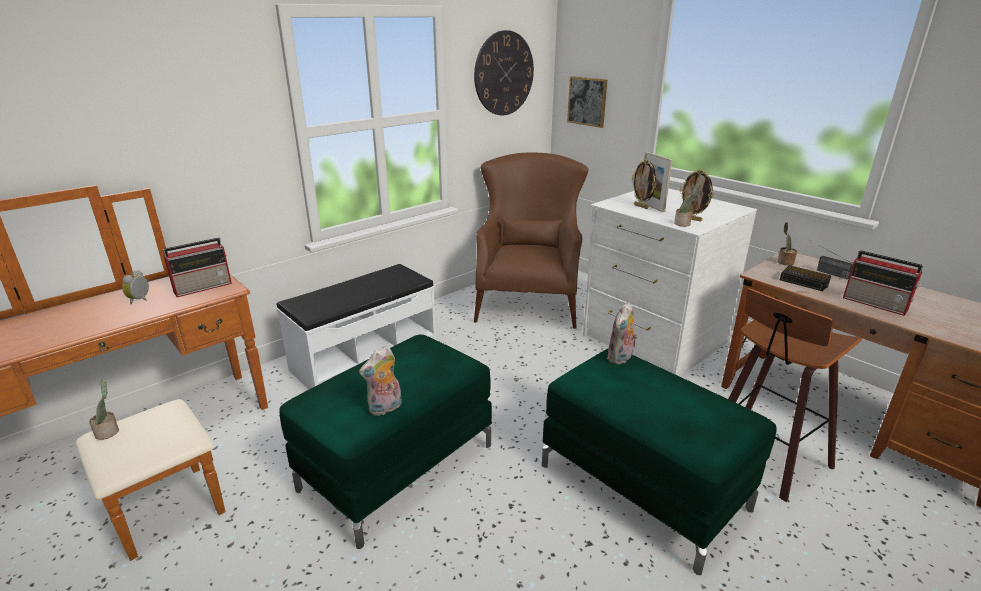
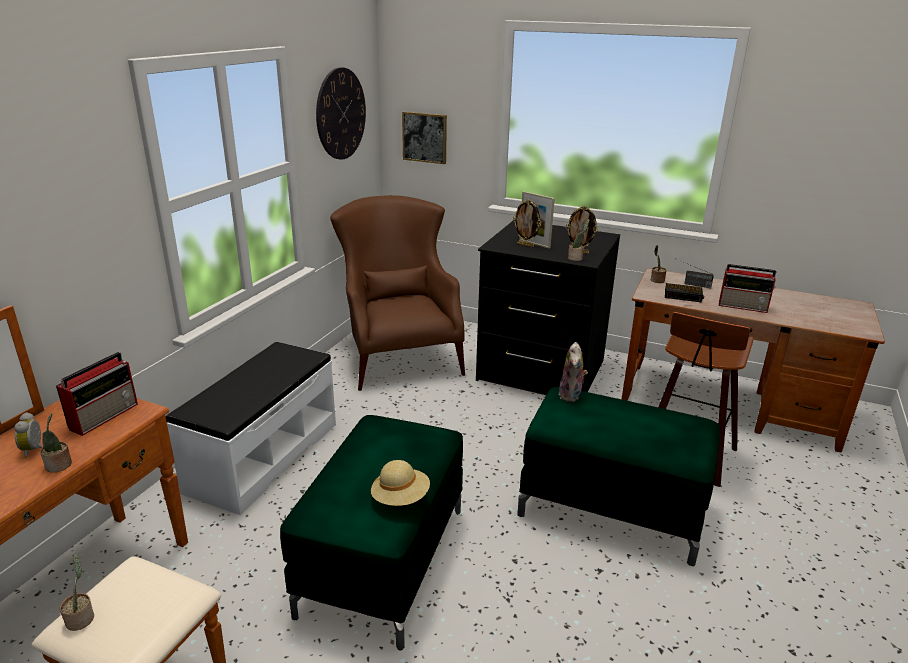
camera: 25 degrees left, 0 degrees up
(143, 314) = (59, 466): none -> potted plant
(385, 408) = (401, 498): plush toy -> beige hat
(653, 339) = (540, 371): white dresser -> black dresser

